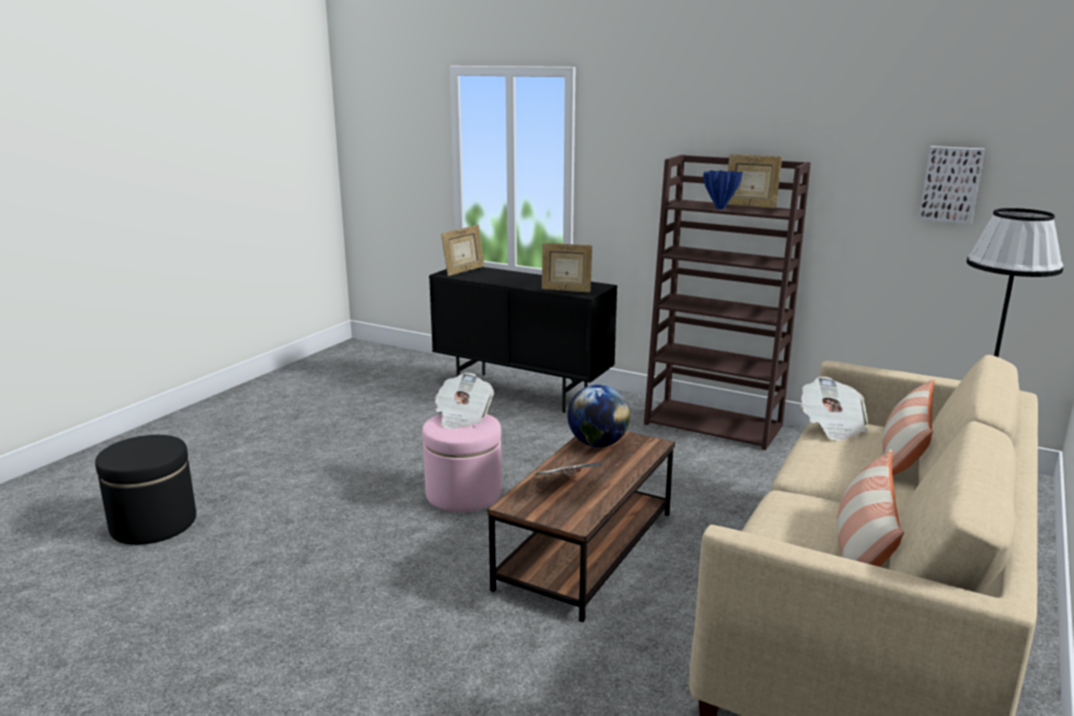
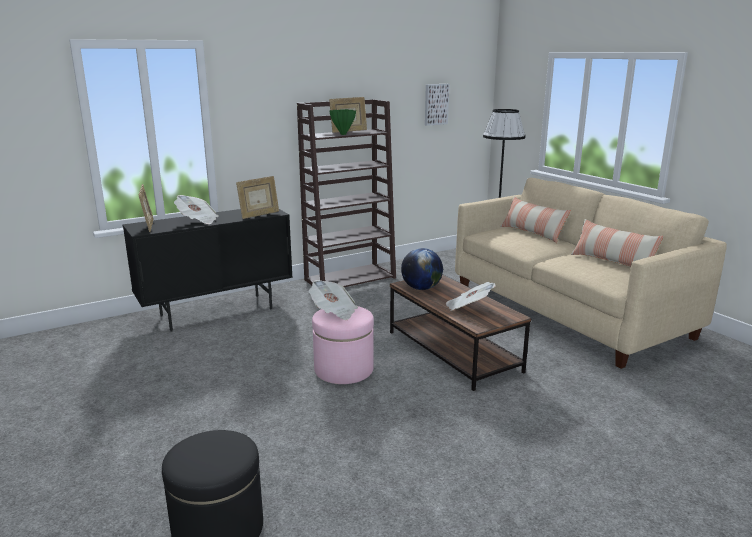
camera: 60 degrees left, 0 degrees up
(719, 208) = (343, 134): blue vase -> green vase
(832, 426) = (491, 234): newspaper -> newspaper (198, 220)

